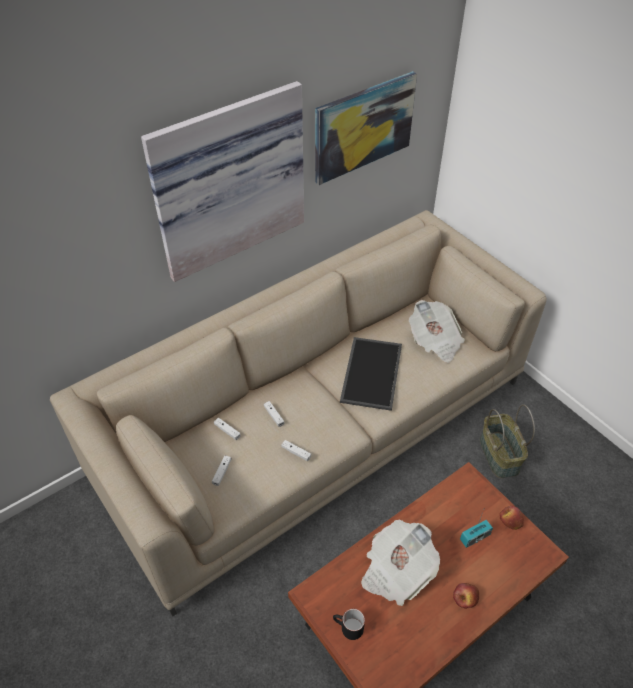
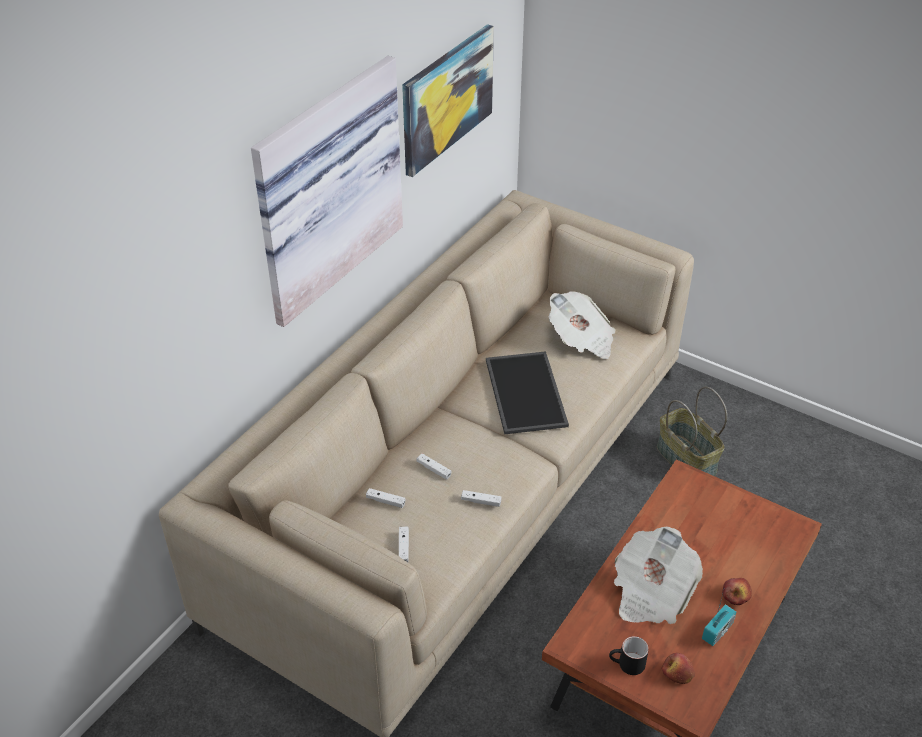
camera: 20 degrees left, 5 degrees down
(475, 537) = (718, 533): radio -> radio (717, 631)
(510, 520) = (747, 505): apple -> apple (677, 673)

